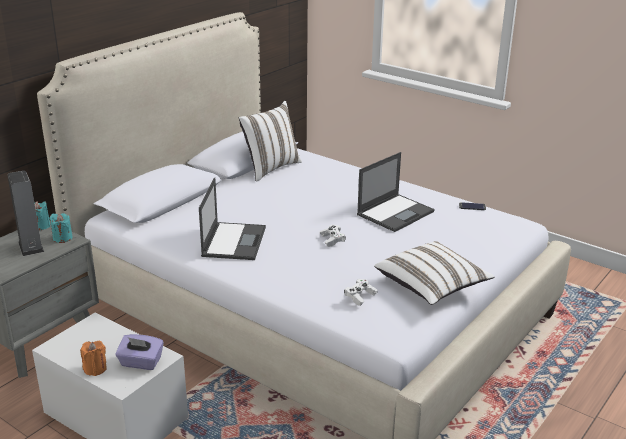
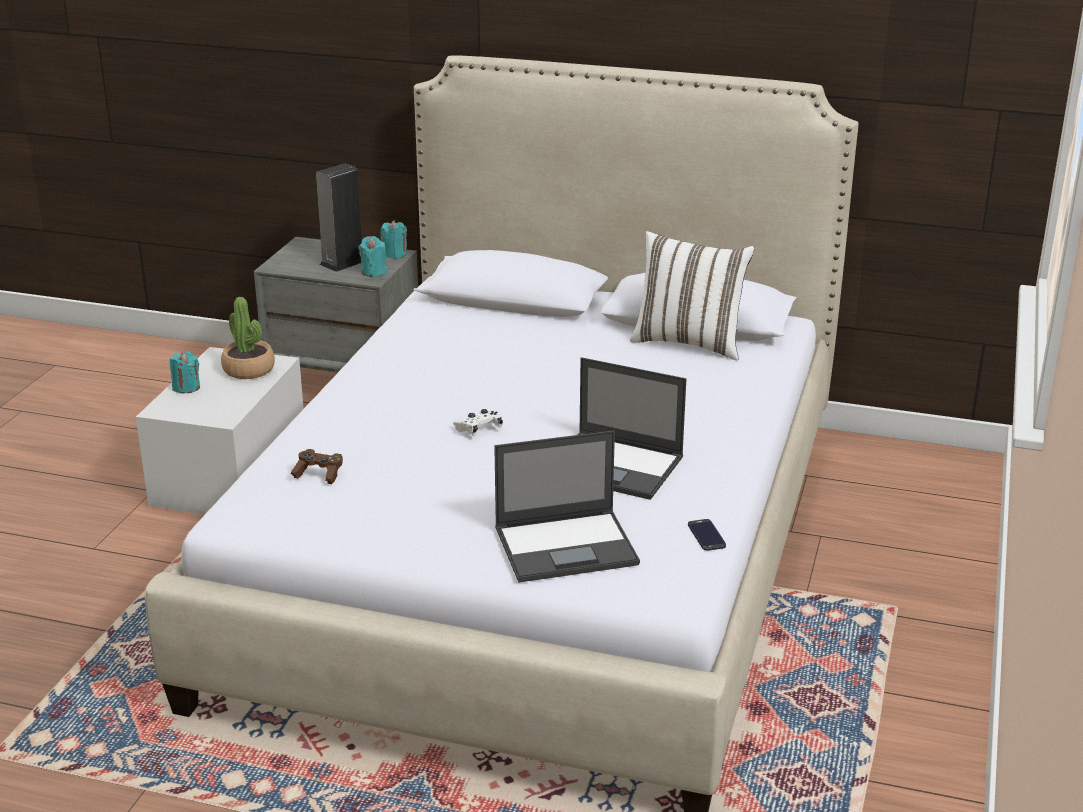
camera: 70 degrees right, 0 degrees up
(93, 336) = (249, 369): none -> potted plant
(95, 369) = (186, 387): orange candle -> turquoise candle
(141, 363) = (207, 408): purple tissue box -> none
(234, 241) = (428, 364): laptop -> laptop (567, 546)
(360, 296) = (319, 474): white game controller -> brown game controller
(432, 286) = (386, 529): white pillow -> none

